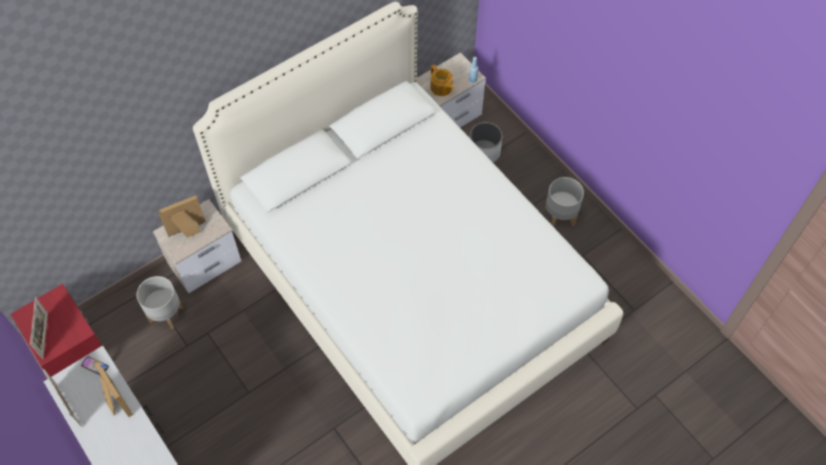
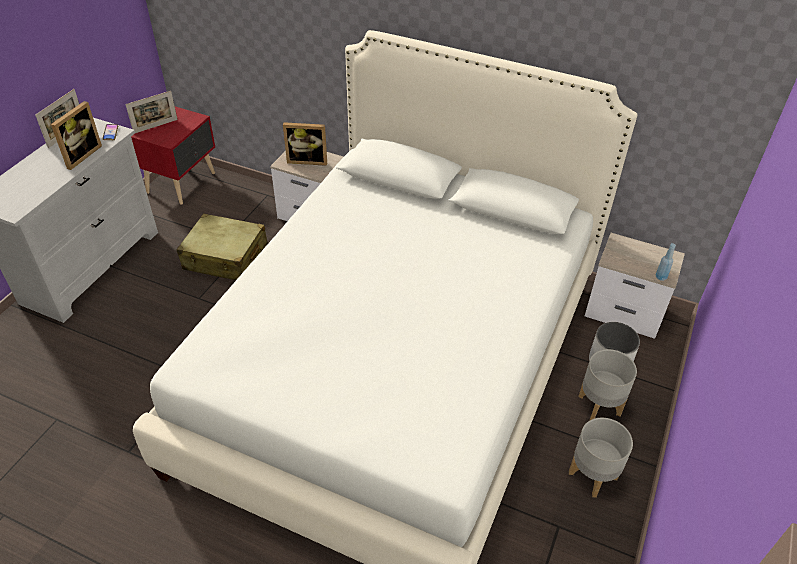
camera: 60 degrees right, 15 degrees down
(165, 314) = (249, 214): grey planter -> grey planter (599, 405)
(188, 231) = (307, 160): picture frame -> picture frame turned 150 degrees clockwise
(212, 354) = (226, 258): none -> beige suitcase
(441, 88) = (622, 256): teapot -> none

